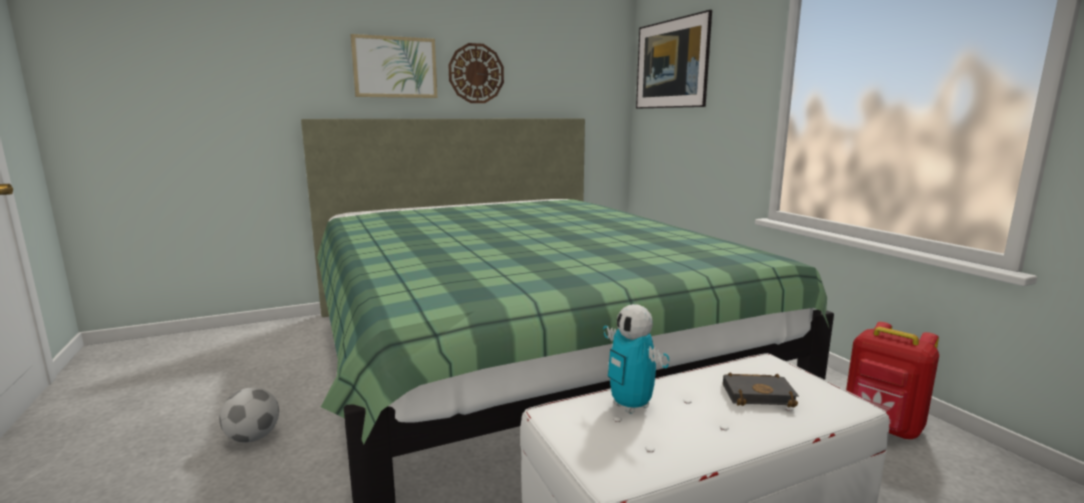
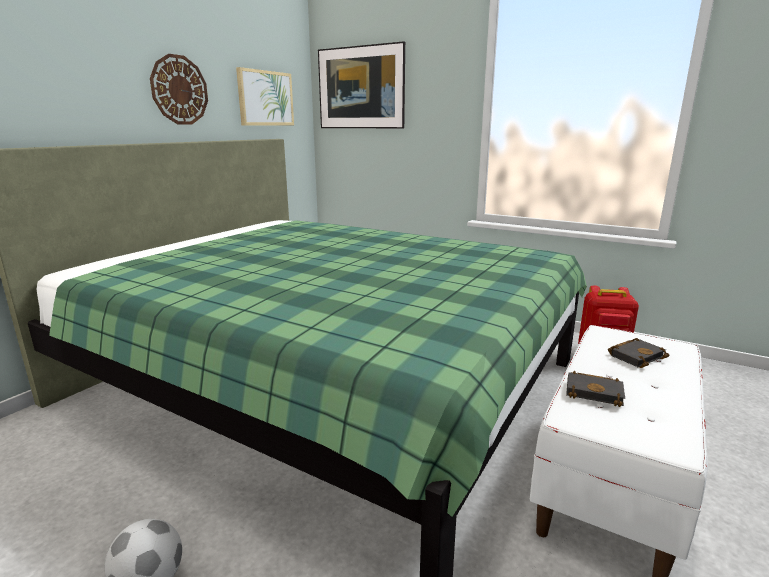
camera: 35 degrees left, 5 degrees up
(395, 67) = (87, 79): picture -> picture (265, 98)
(631, 406) = (595, 392): toy robot -> black book

